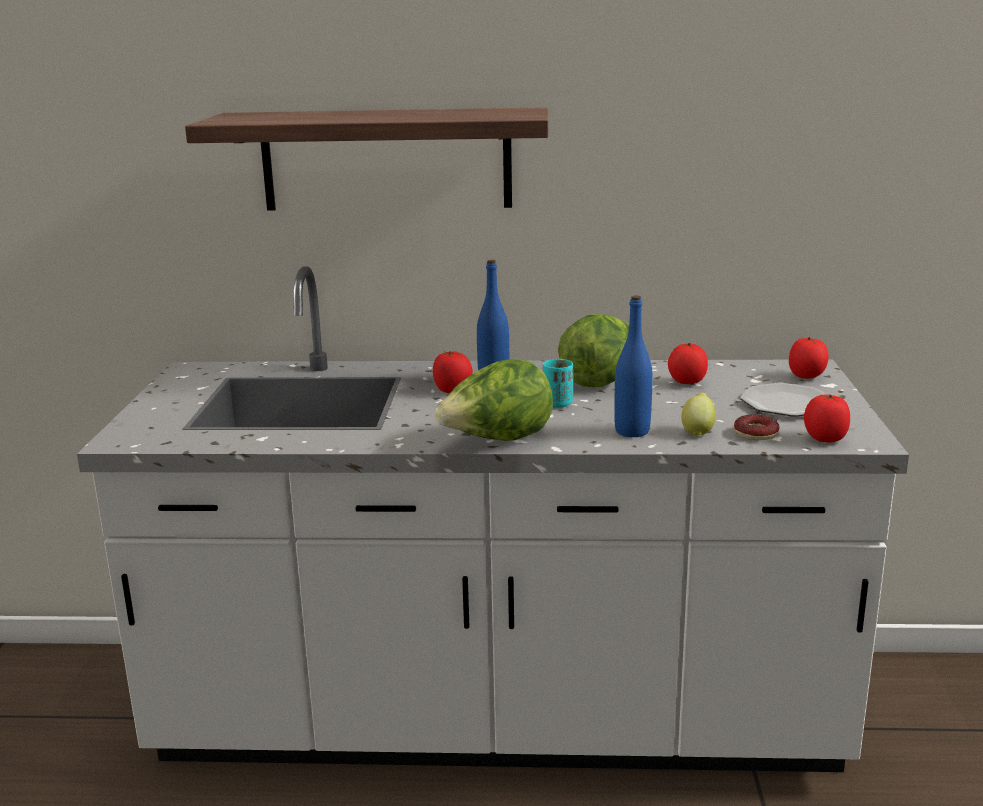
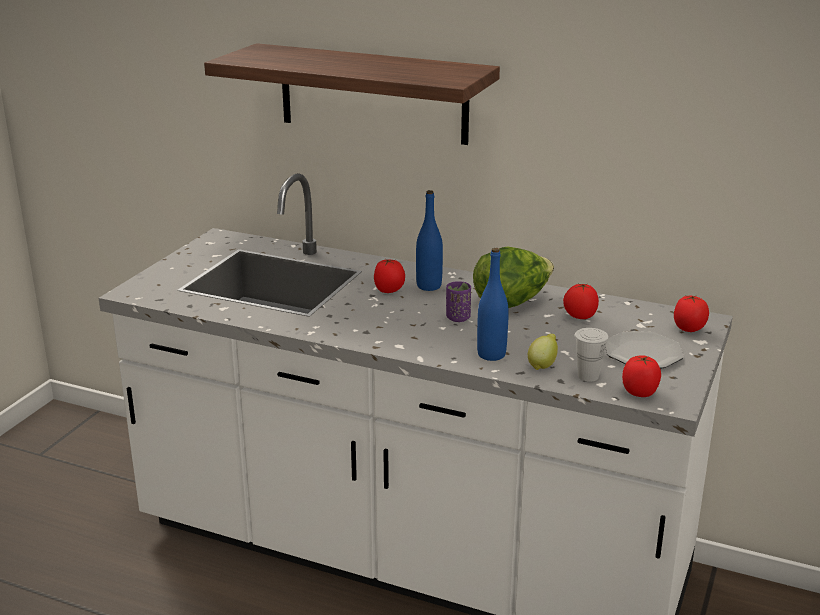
camera: 20 degrees right, 5 degrees up
(497, 441) = (383, 343): lettuce -> none
(558, 404) = (458, 318): turquoise cup -> purple cup
(756, 433) = (588, 376): donut -> white cup

